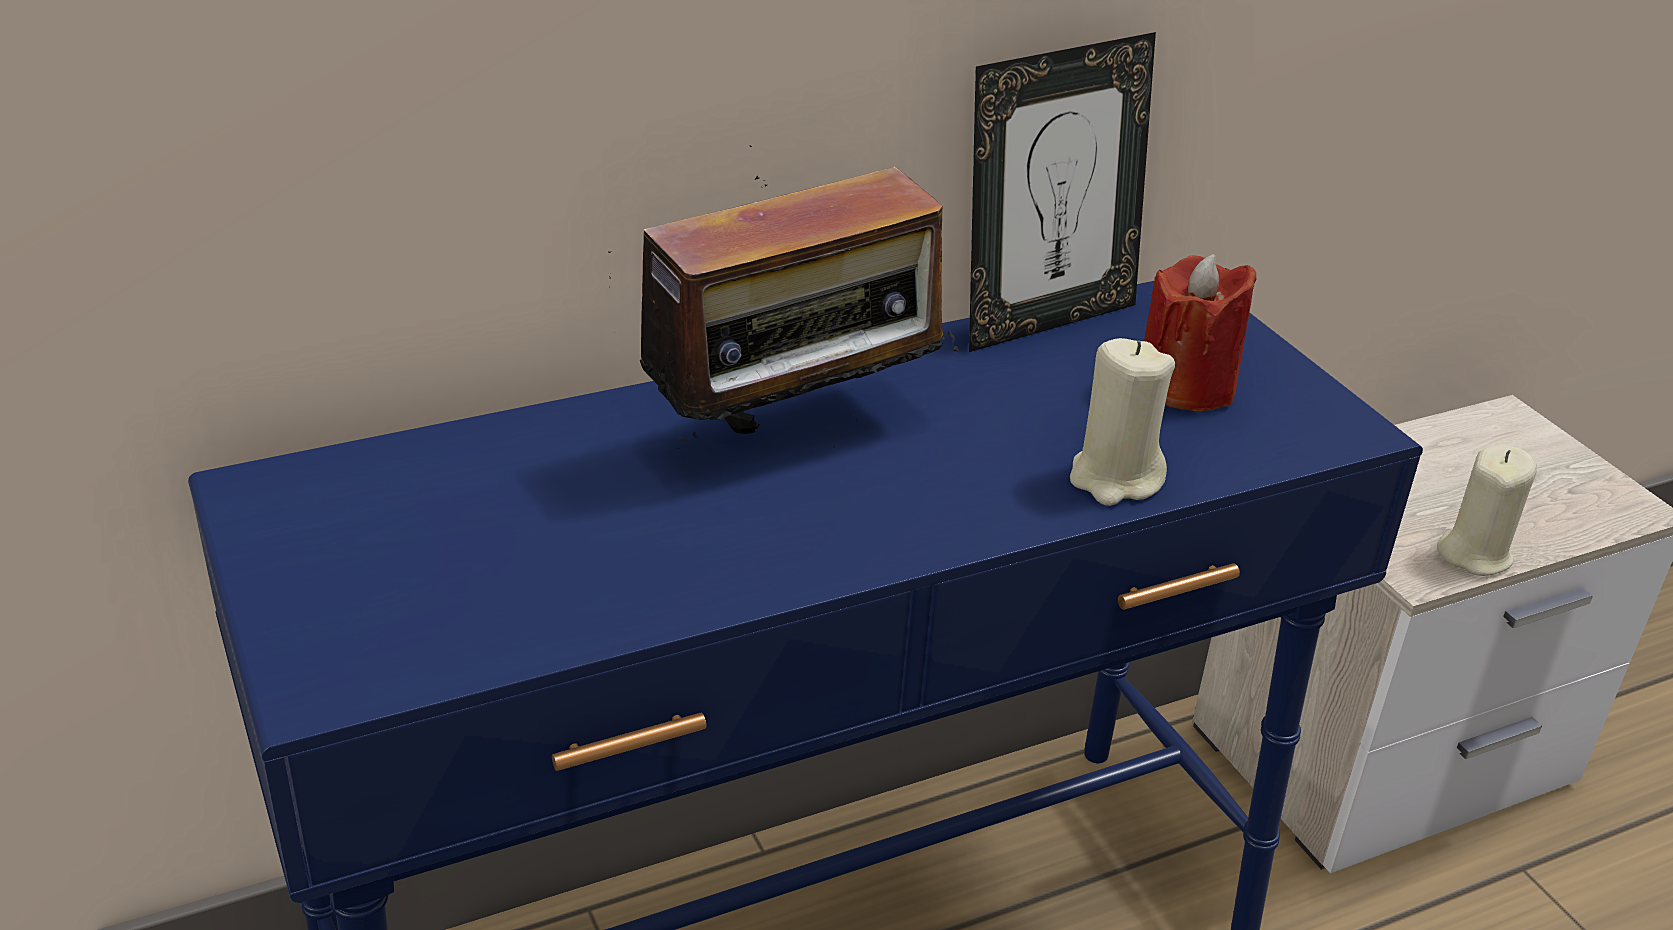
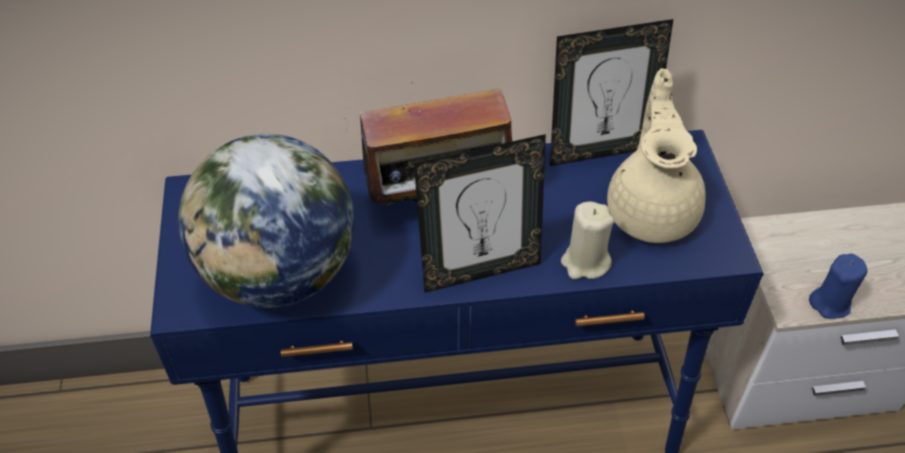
camera: 20 degrees right, 15 degrees up
(522, 592) = (280, 274): none -> globe
(927, 520) = (480, 270): none -> picture frame
(1185, 386) = (652, 209): red candle -> beige teapot
(1474, 554) = (830, 303): beige candle -> blue candle

